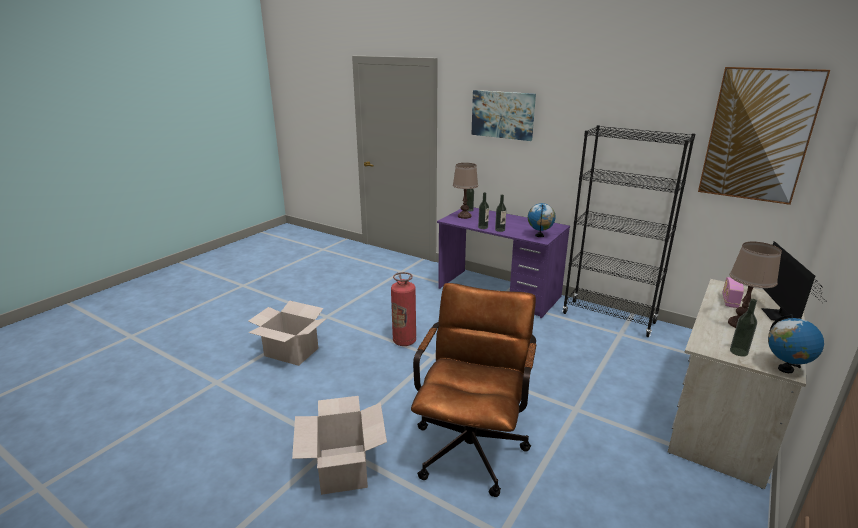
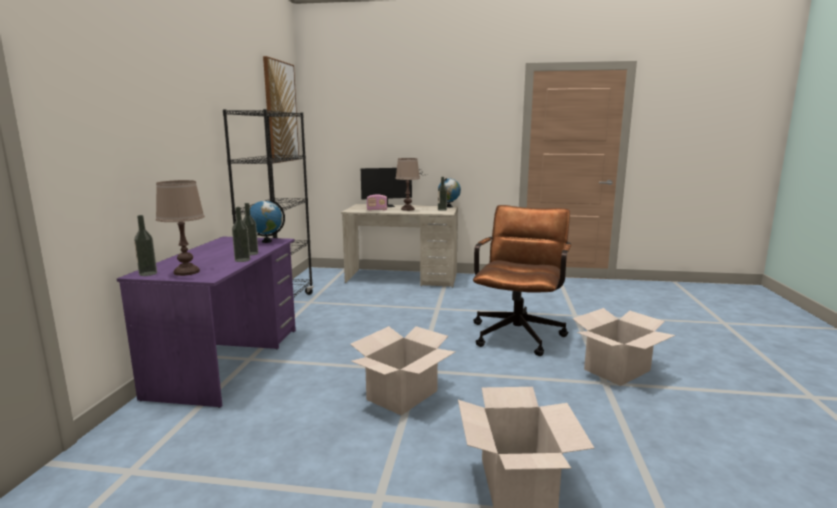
camera: 115 degrees left, 10 degrees down
(404, 341) = (402, 395): fire extinguisher -> cardboard box
(472, 443) = (519, 332): brown office chair -> brown office chair turned 120 degrees clockwise
(503, 114) = (132, 101): picture -> none

